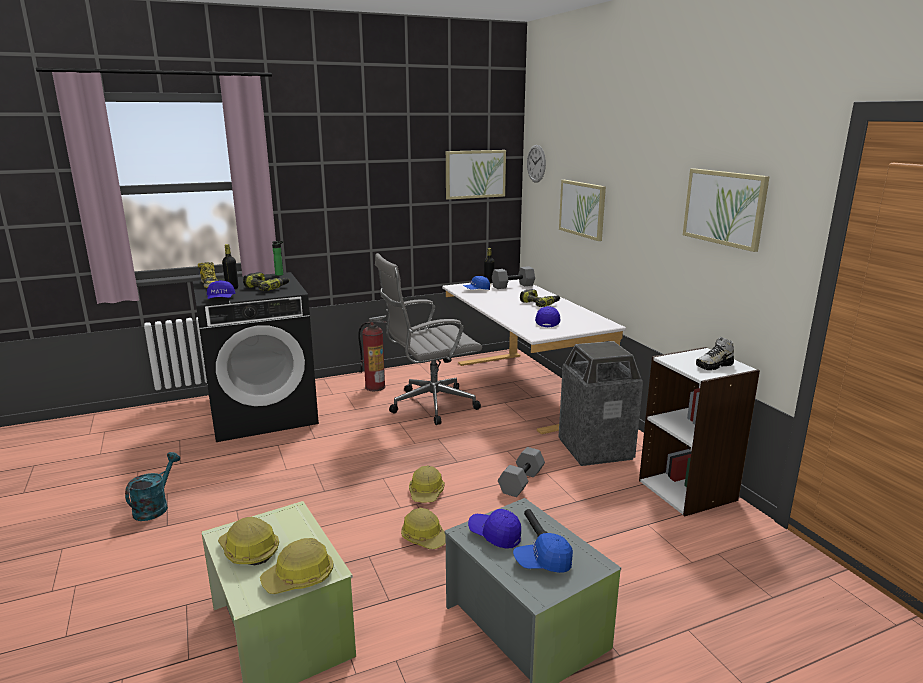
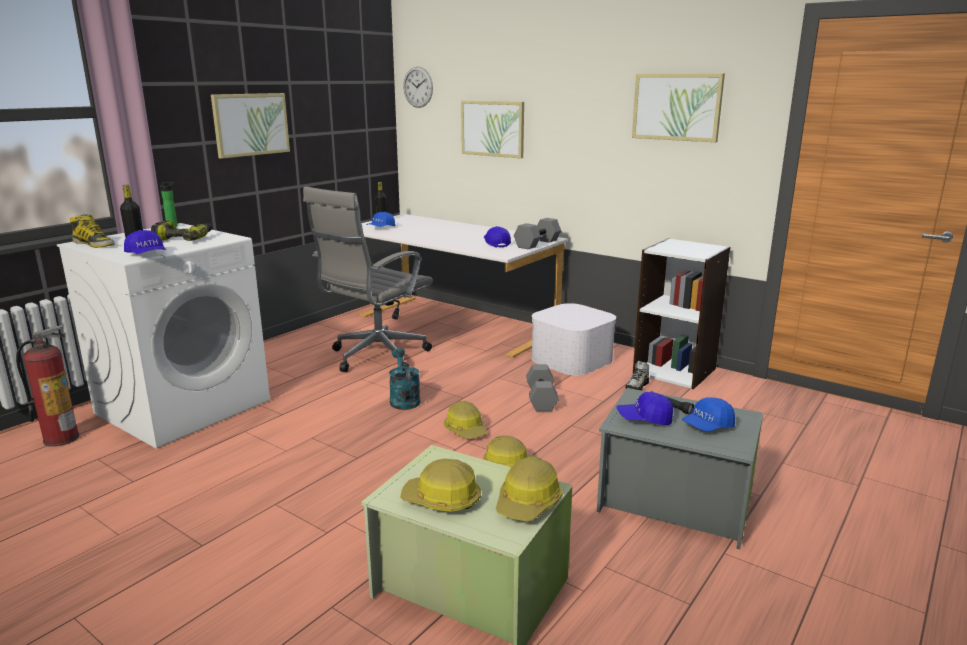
camera: 30 degrees left, 0 degrees up
(155, 507) = (158, 533): turquoise watering can -> turquoise watering can (403, 399)
(263, 413) = (184, 406): black washing machine -> white washing machine
(375, 387) = (293, 353): fire extinguisher -> fire extinguisher (61, 438)
(475, 174) = (354, 100): picture -> picture (251, 124)
(513, 286) = (412, 221): grey dumbbell -> grey dumbbell (537, 244)
(540, 303) = (462, 231): power drill -> none
(594, 449) = (571, 359): trash can -> white storage box
(714, 365) = (696, 248): shoe -> shoe (637, 387)

